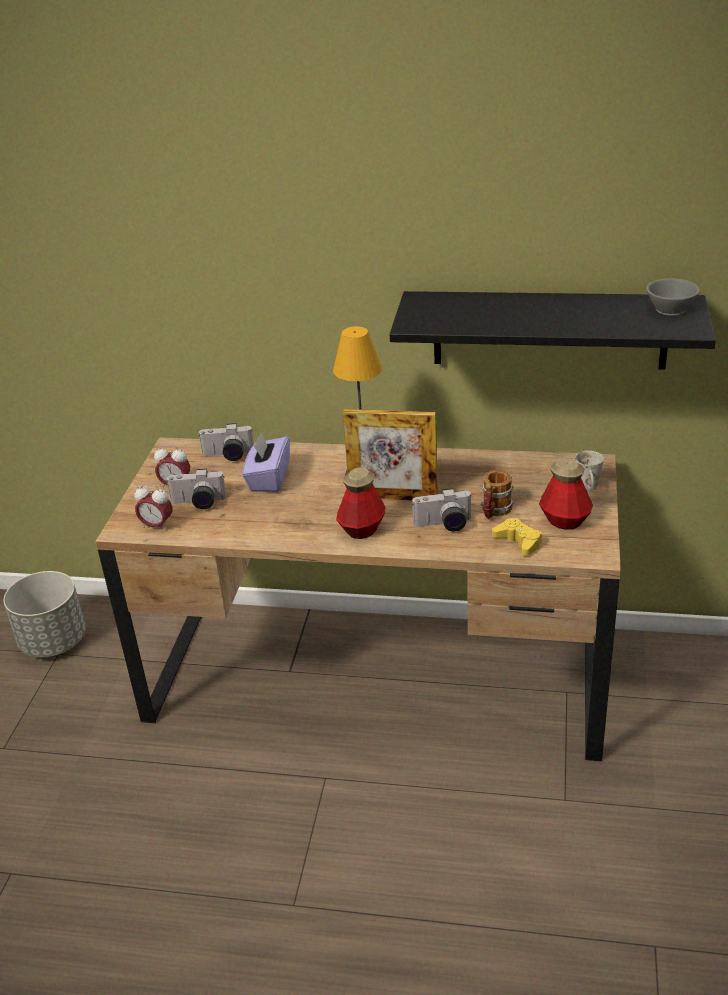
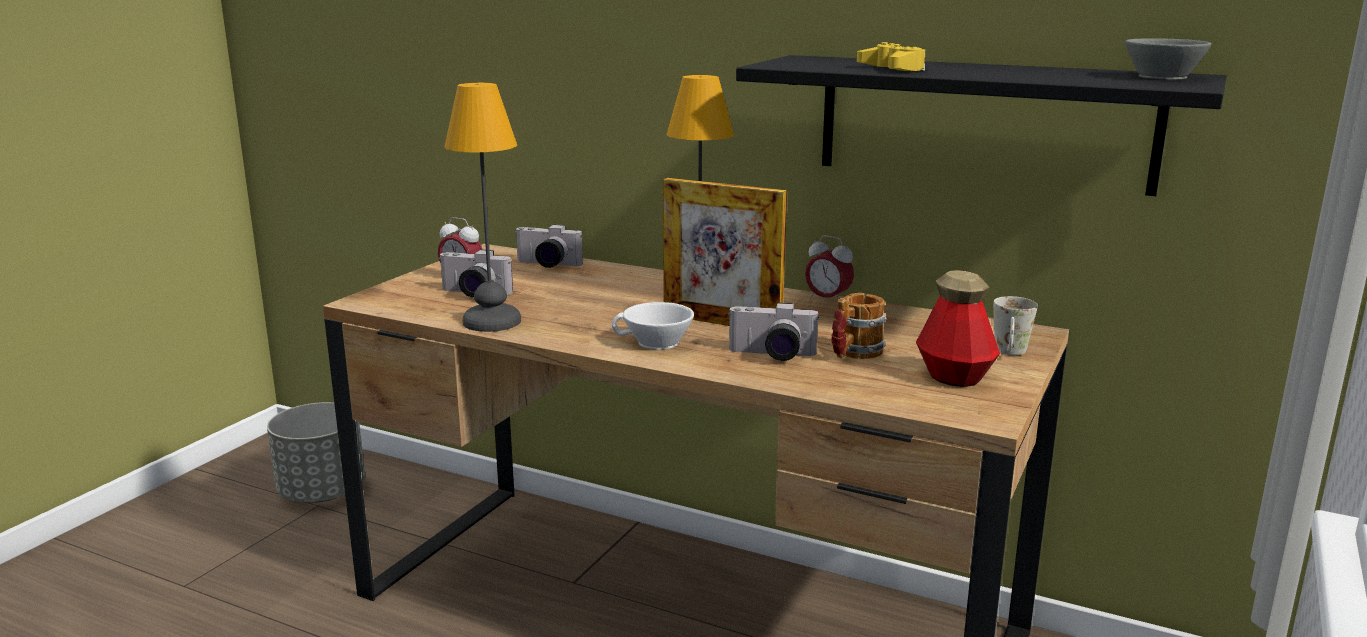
camera: 15 degrees right, 15 degrees down
(157, 526) = (405, 304): alarm clock -> alarm clock (827, 300)
(235, 532) = (491, 322): none -> table lamp
(268, 479) = (576, 287): purple tissue box -> none
(362, 529) = (655, 343): bottle -> white cup
(518, 541) = (870, 386): yellow game controller -> yellow game controller (892, 68)

